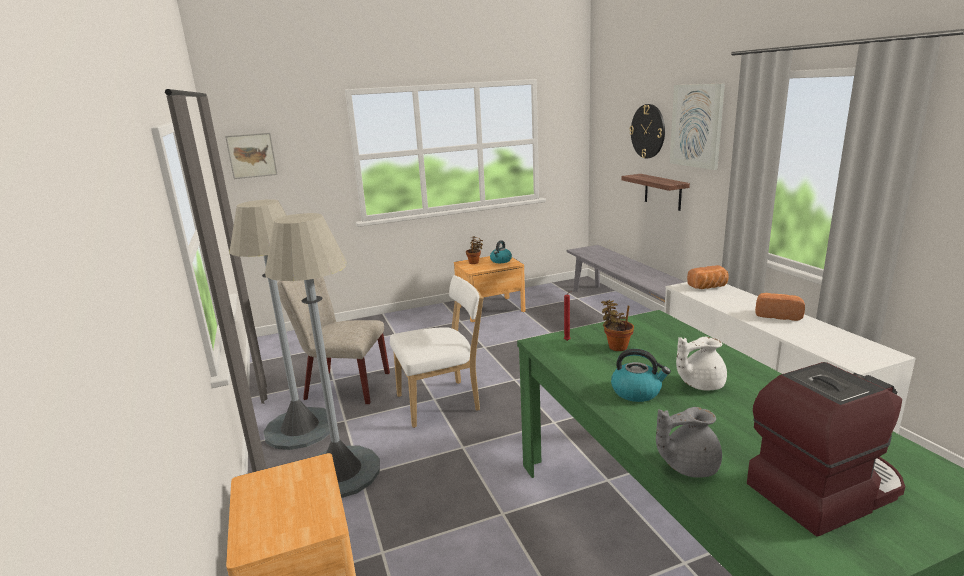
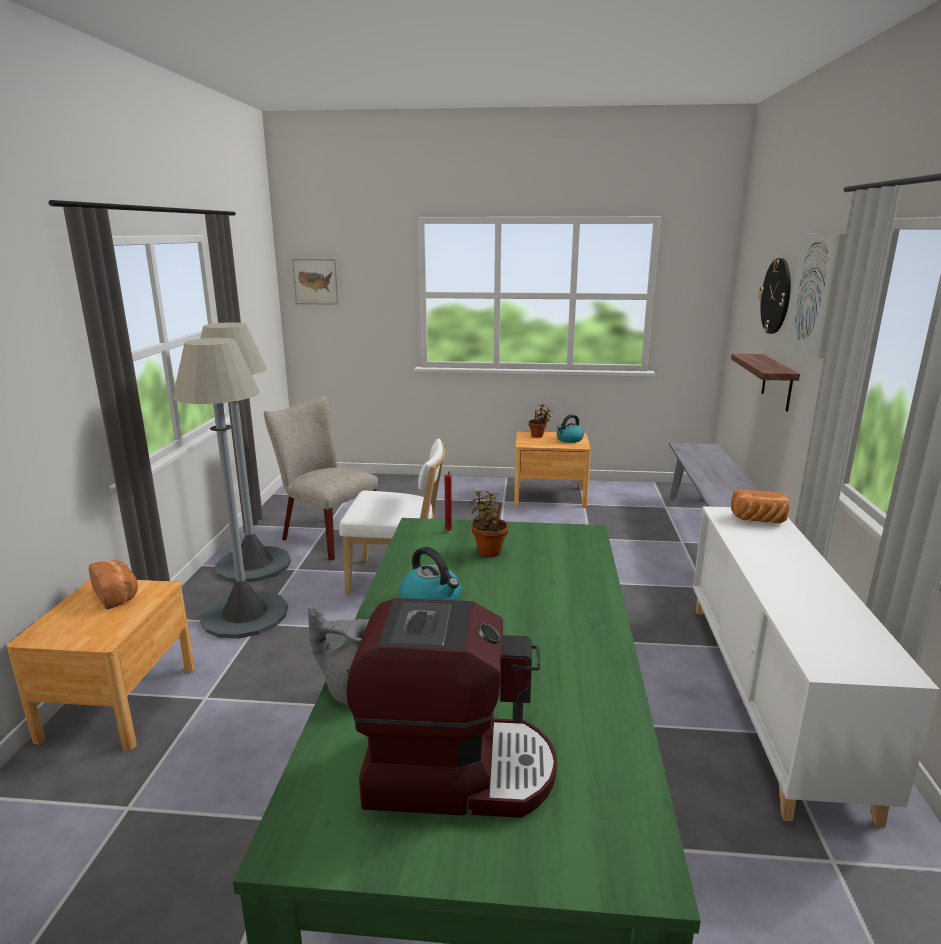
camera: 25 degrees right, 0 degrees up
(700, 384) = (512, 616): white teapot -> none
(778, 315) = (805, 577): bread -> bread (118, 595)

